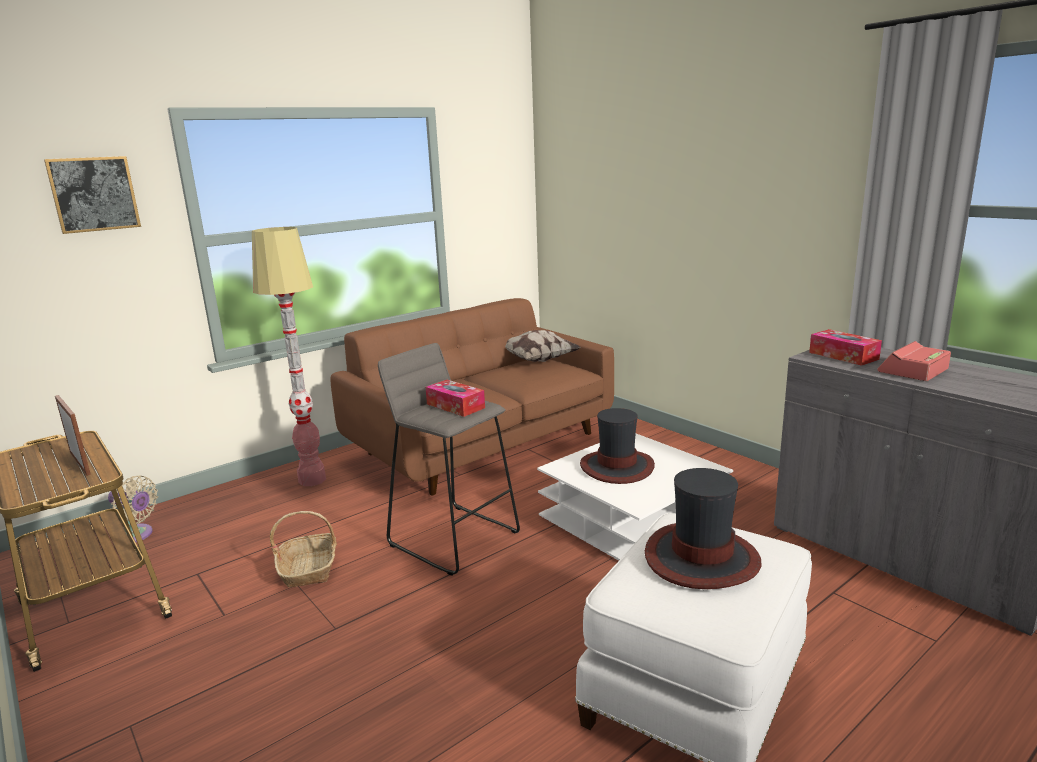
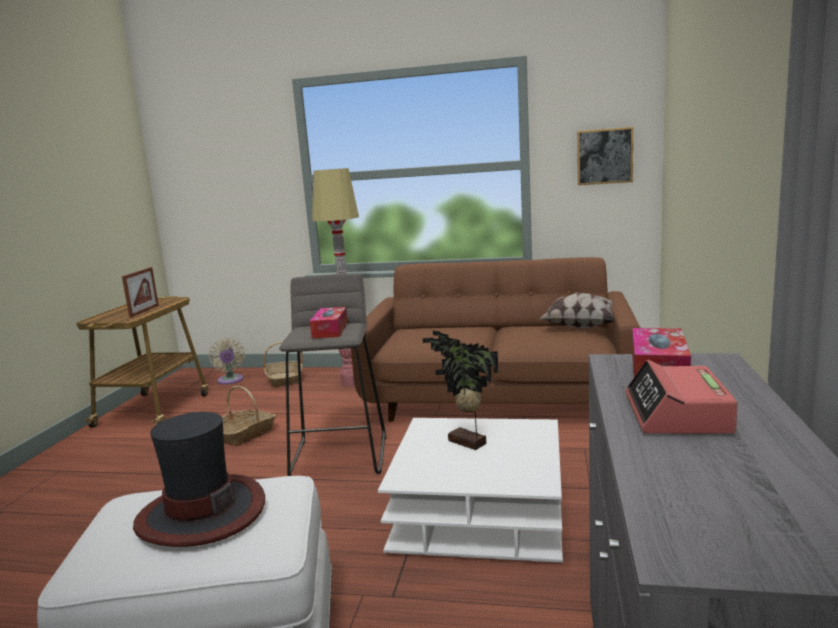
camera: 50 degrees right, 5 degrees down
(94, 194) = (244, 143): picture -> picture (604, 156)
(217, 507) = (284, 380): none -> basket
(617, 467) = (466, 443): hat -> potted plant
(913, 371) = (677, 414): alarm clock -> alarm clock turned 90 degrees counterclockwise

